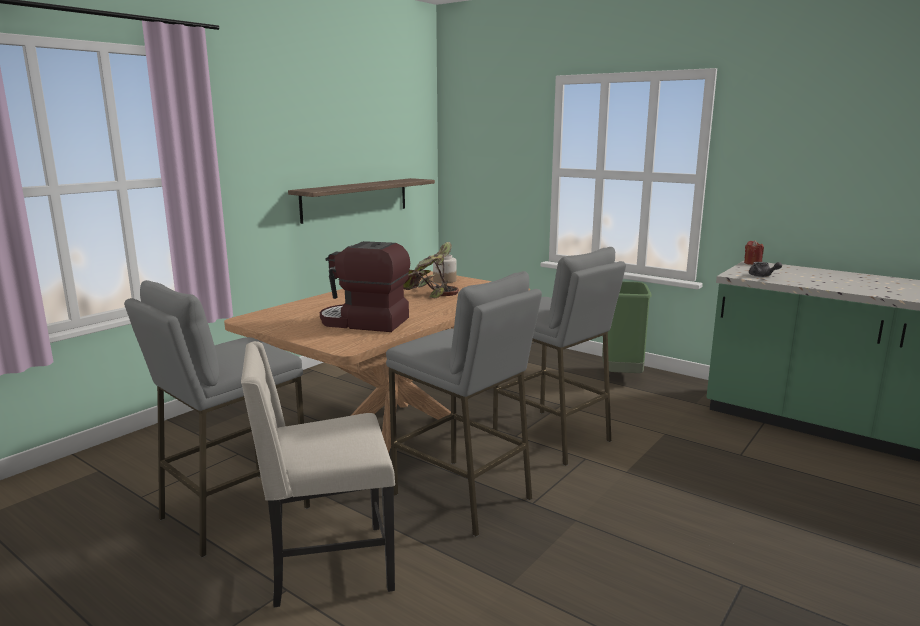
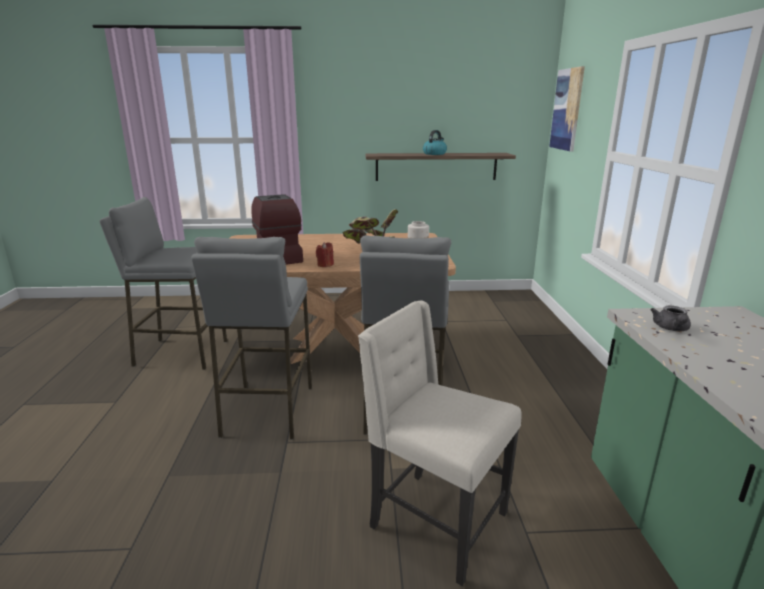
camera: 50 degrees right, 5 degrees up
(327, 566) = (145, 403): beige chair -> beige chair (435, 521)
(362, 184) = (434, 154): none -> kettle
(469, 132) = (567, 109): none -> picture
(621, 376) = (584, 397): green trash can -> none
(752, 263) = (732, 312): red candle -> red candle (325, 265)

